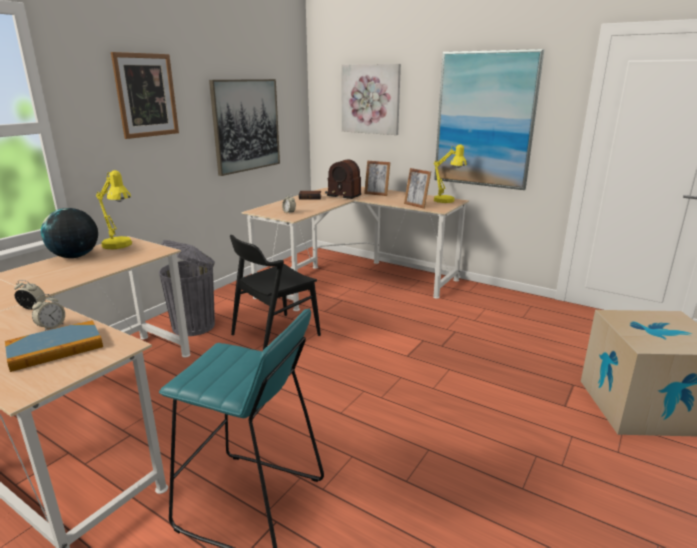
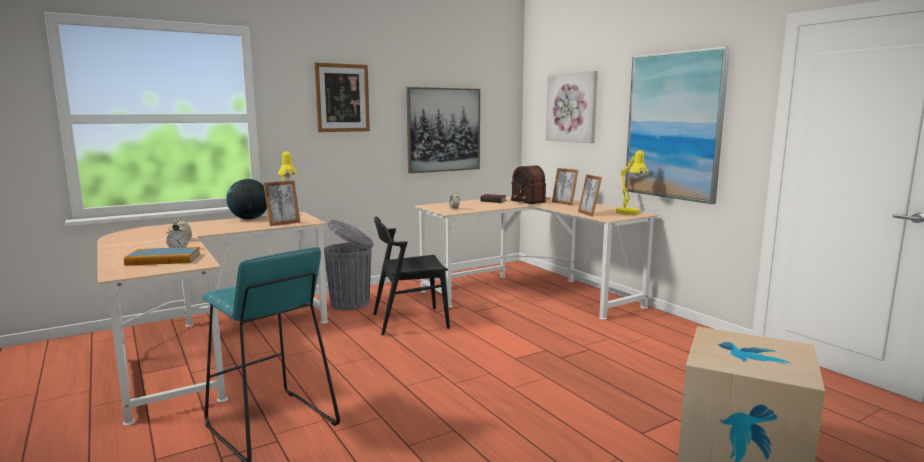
camera: 25 degrees right, 10 degrees down
(131, 258) = (283, 223): none -> picture frame

